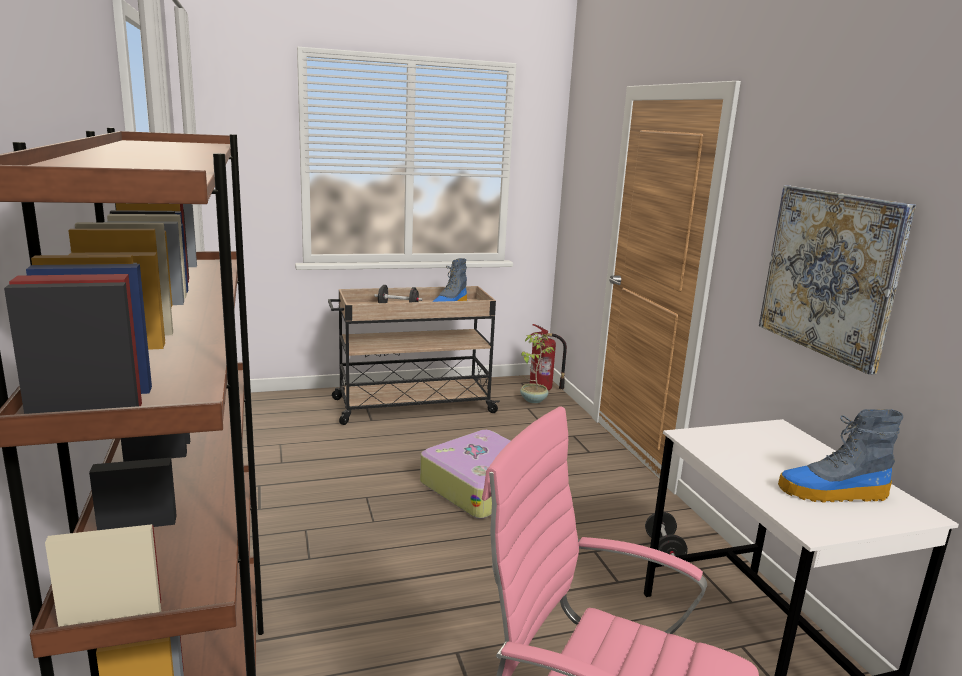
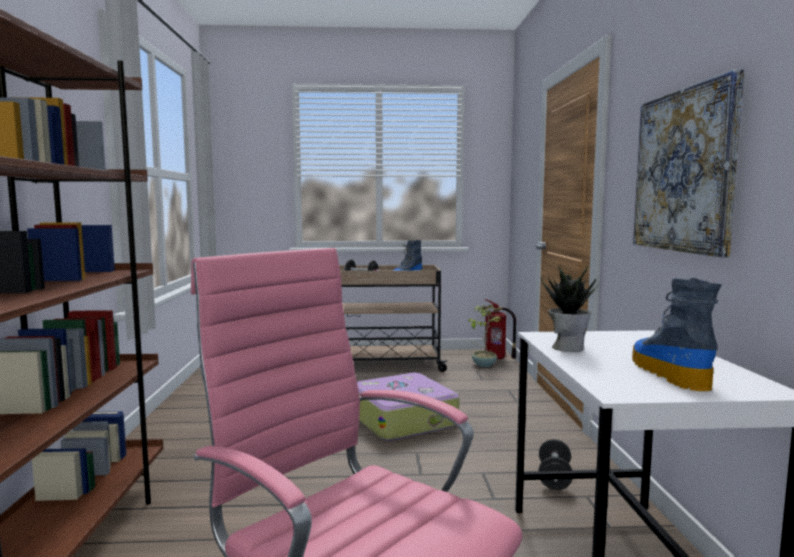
camera: 15 degrees right, 10 degrees down
(727, 457) = (567, 347): none -> potted plant
(832, 493) = (667, 372): boot -> boot turned 75 degrees clockwise

